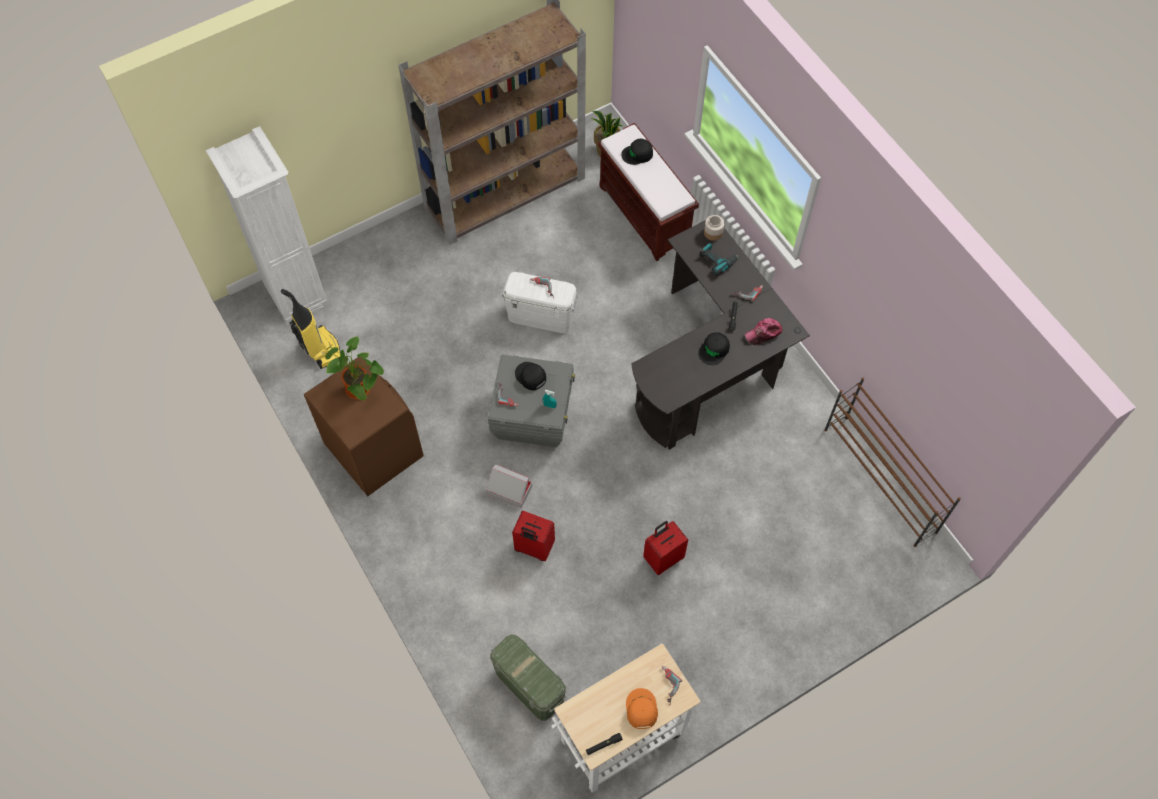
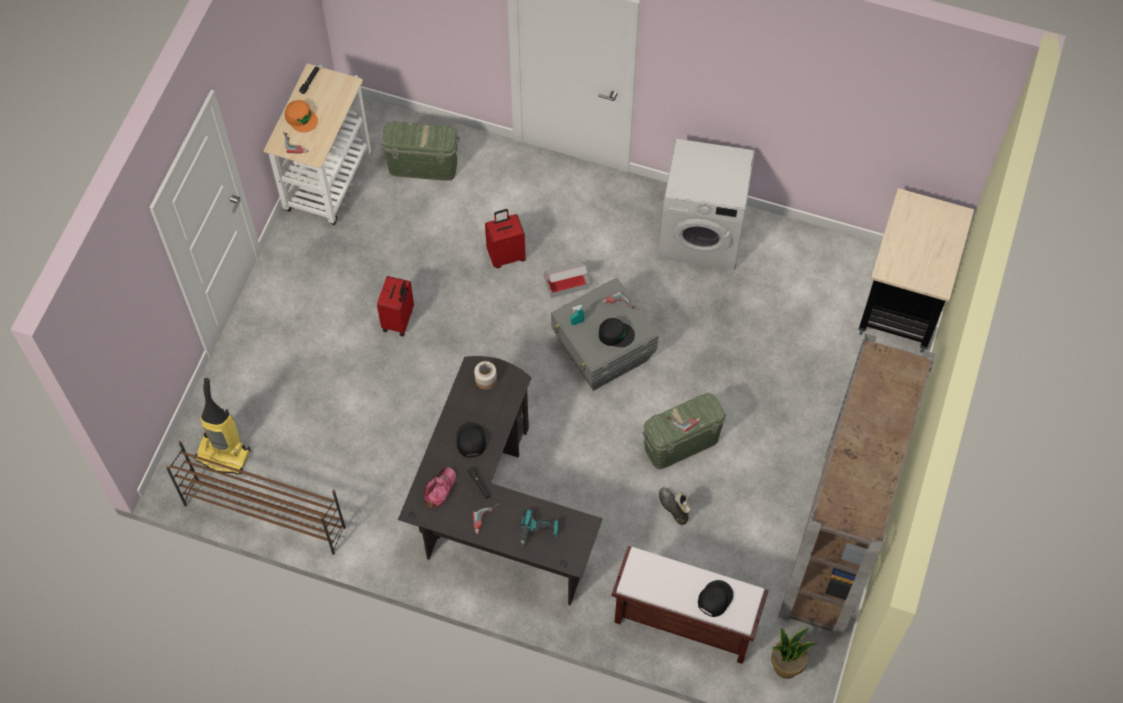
camera: 140 degrees right, 0 degrees up
(296, 294) = (902, 304): white cabinet -> black cart
(321, 348) = (830, 277): vacuum cleaner -> vacuum cleaner (224, 454)
(361, 390) = (715, 183): potted plant -> none
(375, 448) = (701, 236): brown washing machine -> white washing machine
(541, 316) = (681, 444): white storage box -> green storage box
(587, 281) = (673, 508): none -> black boot
(713, 232) = (566, 557): jar -> jar (486, 379)

